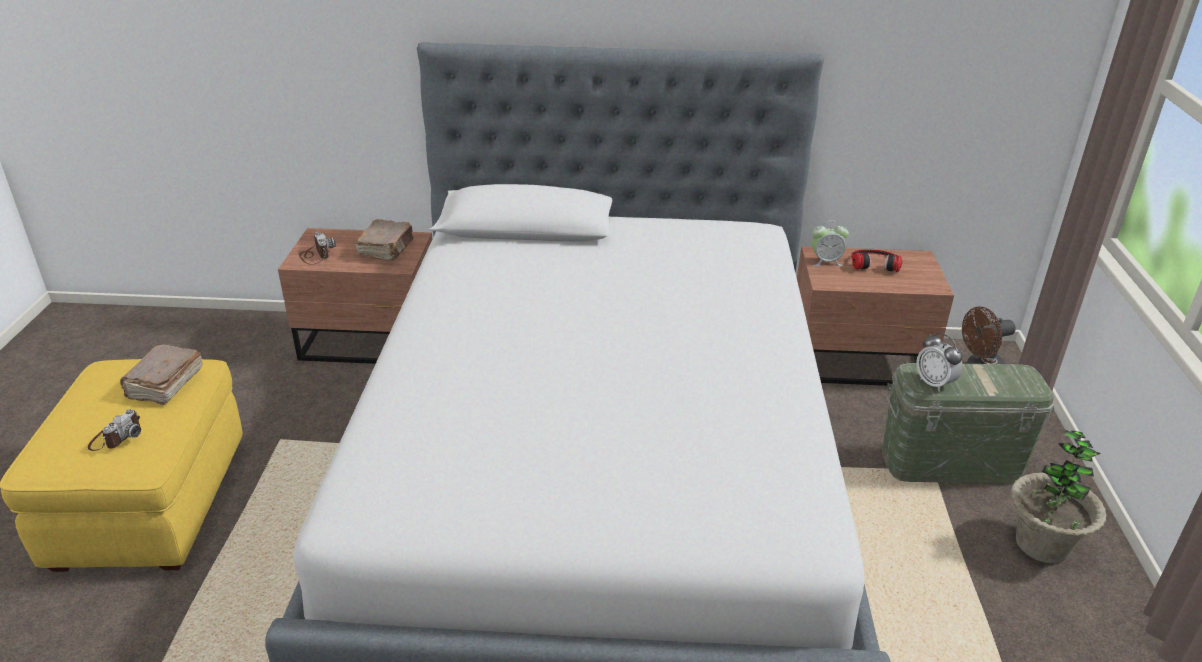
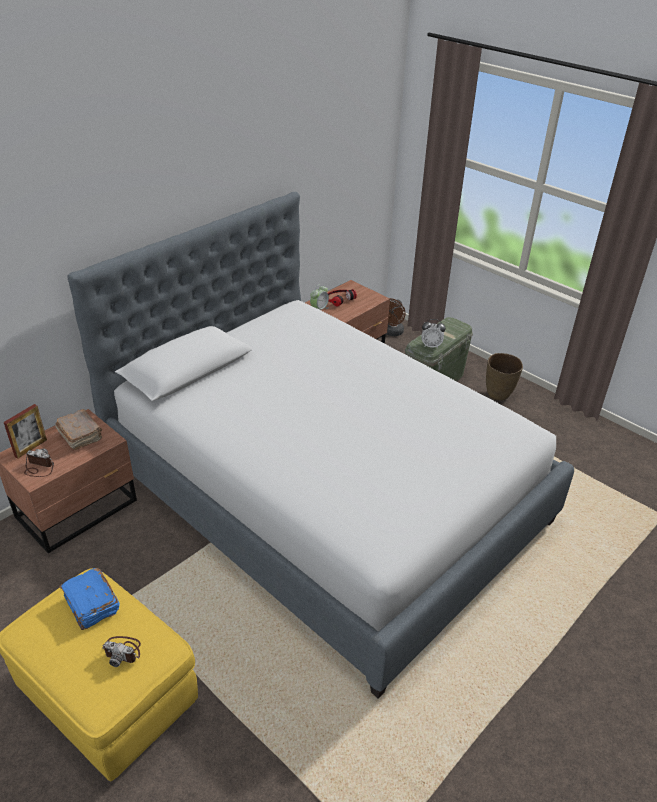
camera: 50 degrees left, 5 degrees up
(116, 437) = (123, 651): camera -> camera turned 135 degrees clockwise
(165, 385) = (91, 605): brown book -> blue book
(338, 237) = (31, 448): none -> picture frame
(1042, 544) = (498, 395): potted plant -> brown vase

